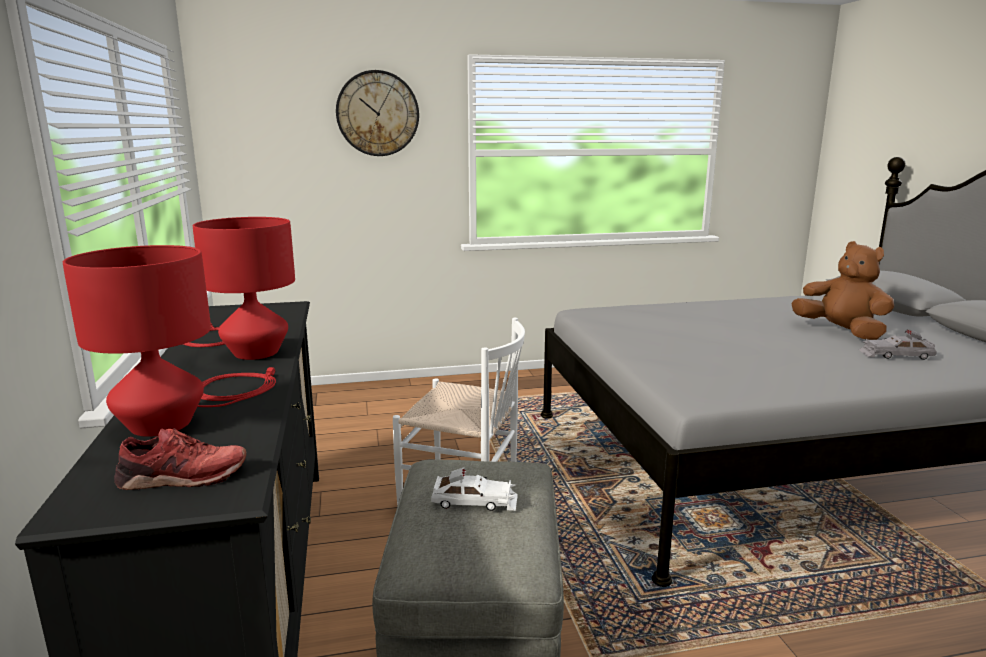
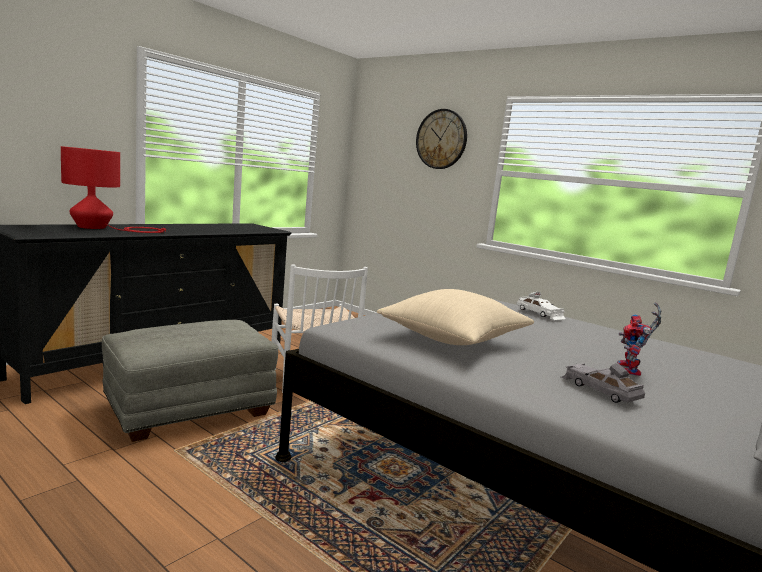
camera: 50 degrees right, 5 degrees down
(182, 477) = (41, 231): red shoe -> none
(239, 346) = (199, 228): red table lamp -> none
(474, 501) = (196, 331): white toy car -> white toy car (540, 313)
(757, 363) = (454, 341): none -> beige pillow
(841, 332) = (631, 371): brown plush toy -> toy robot

